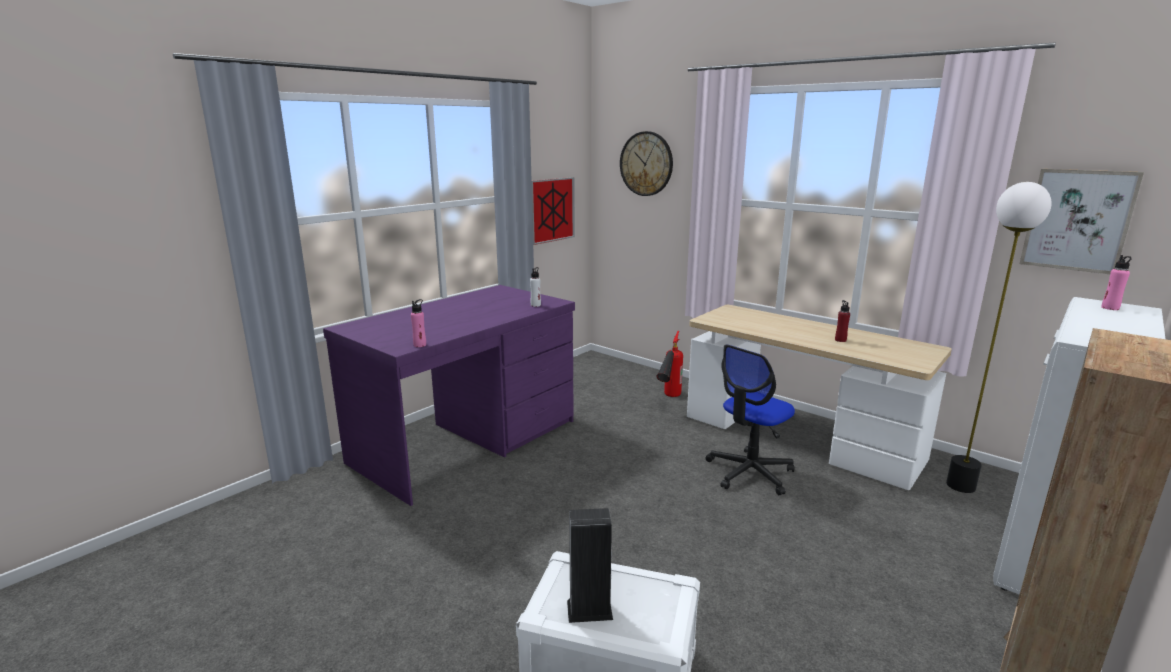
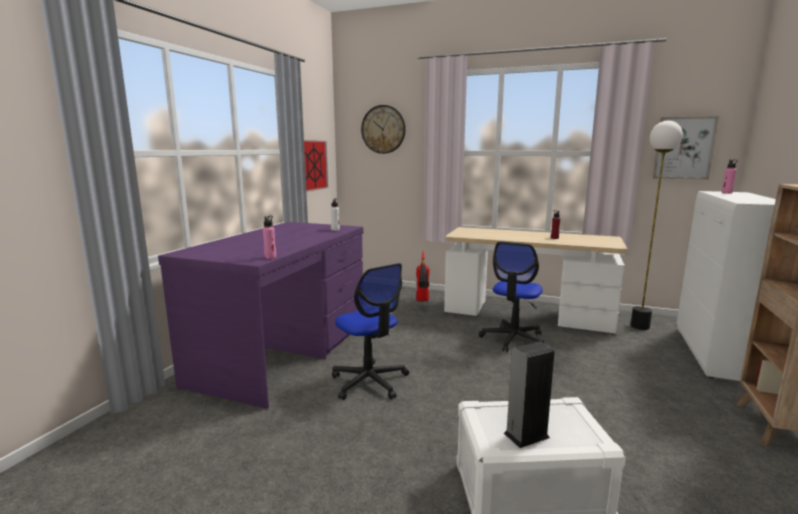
camera: 20 degrees left, 5 degrees down
(532, 496) = (369, 382): none -> office chair

